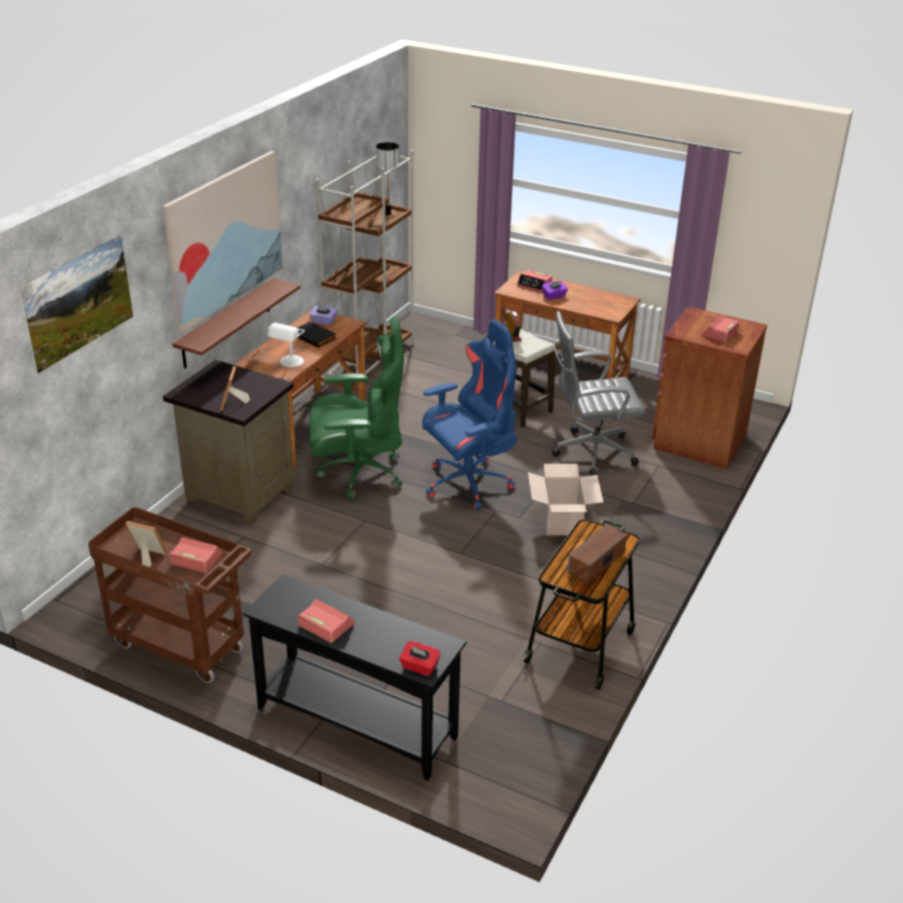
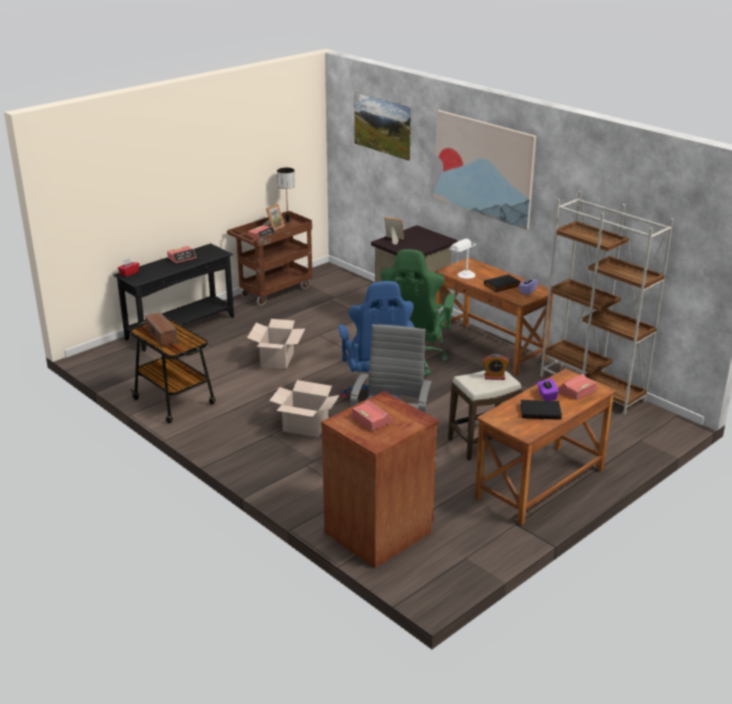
camera: 110 degrees right, 5 degrees down
(226, 323) = (475, 227): shelf -> none
(388, 215) = (636, 277): table lamp -> table lamp (287, 222)
(413, 585) = (277, 359): none -> cardboard box
(584, 297) = (540, 411): none -> black book

